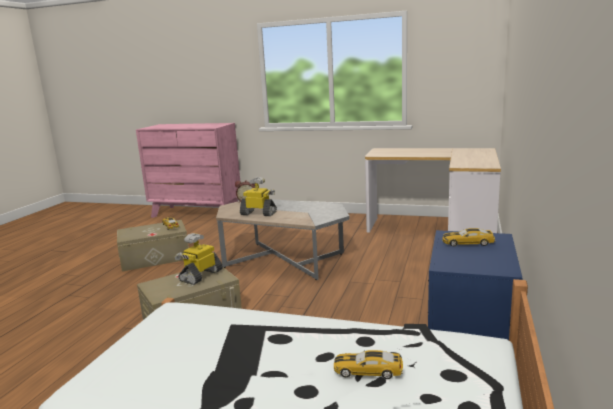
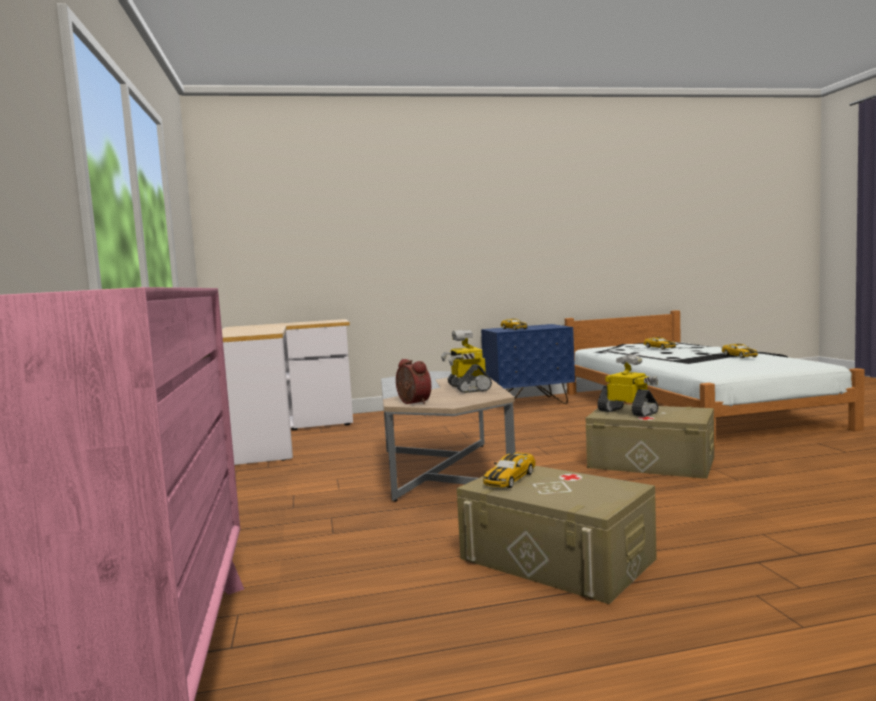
camera: 120 degrees left, 10 degrees down
(200, 375) = (739, 356): none -> toy car
(201, 275) = (628, 412): toy robot -> toy robot turned 135 degrees counterclockwise

